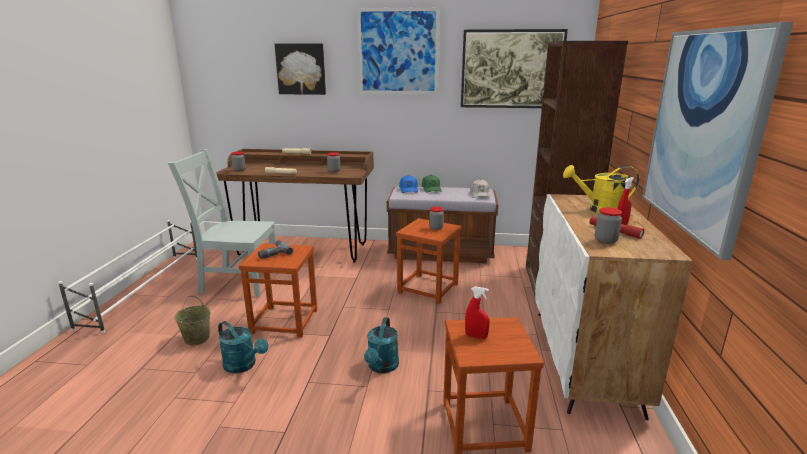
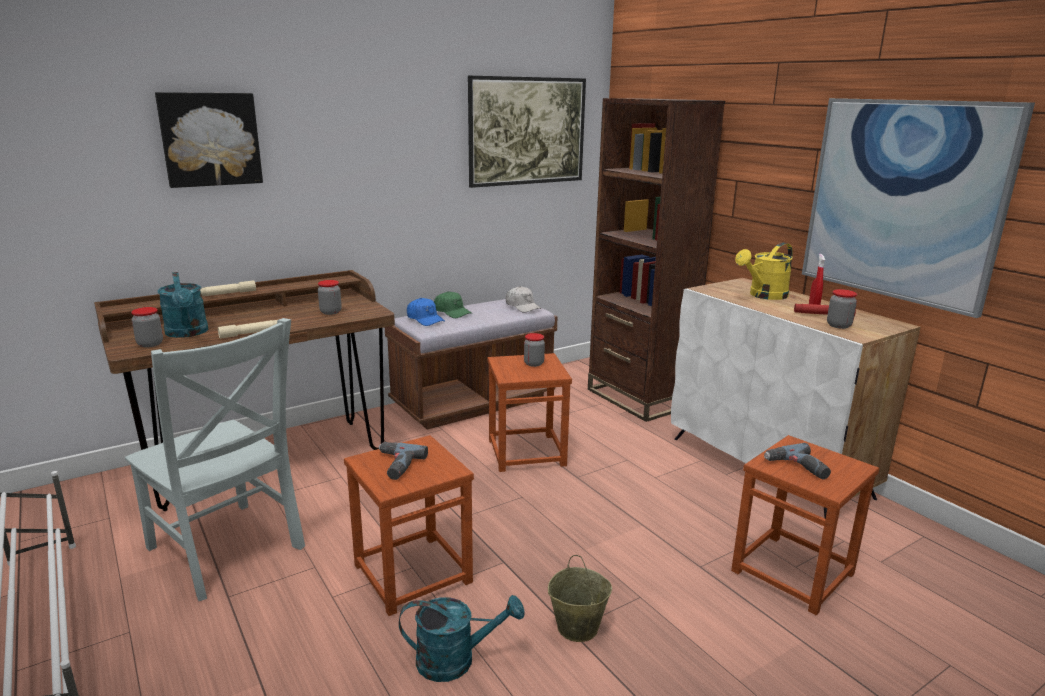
camera: 40 degrees left, 0 degrees up
(196, 338) = (312, 667): beige bucket -> beige bucket (576, 627)
(237, 281) = (228, 551): grey chair -> grey chair turned 105 degrees counterclockwise
(382, 367) = (621, 567): turquoise watering can -> turquoise watering can (187, 333)
(398, 52) = (378, 107): picture -> none
(476, 336) = (797, 468): red spray bottle -> power drill

